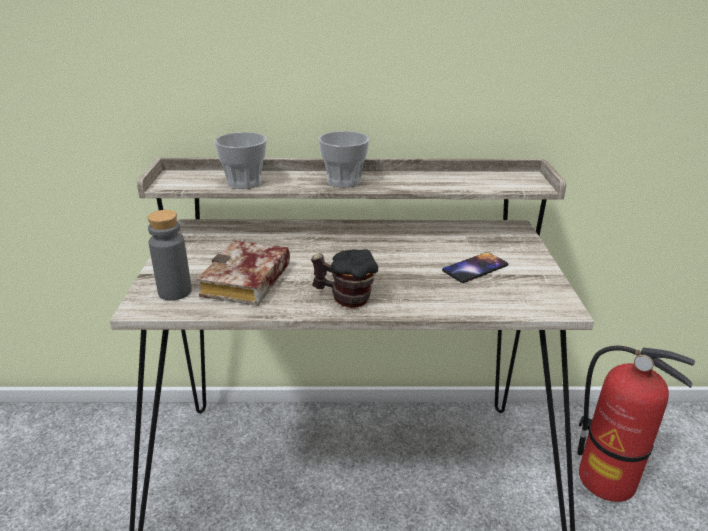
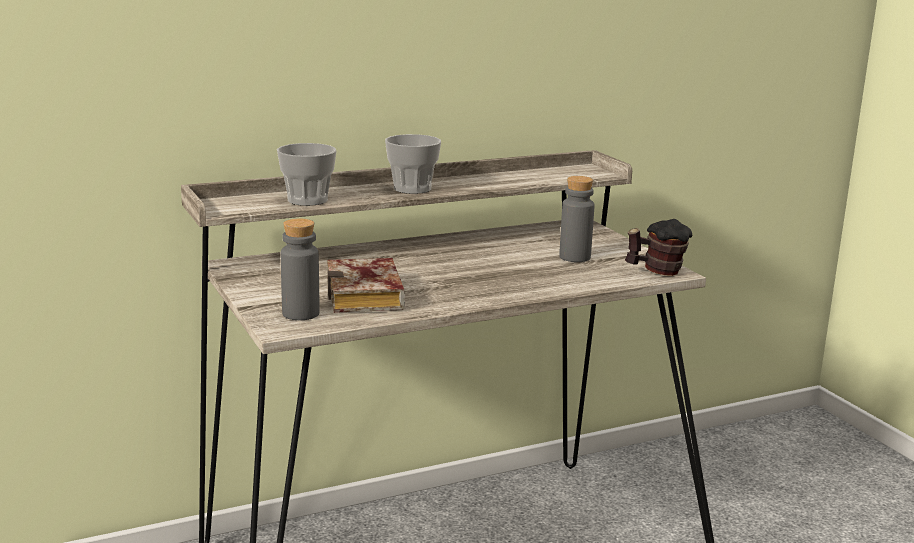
camera: 25 degrees left, 10 degrees down
(345, 298) = (479, 293): mug -> mug (656, 271)
(475, 268) = (574, 257): phone -> grey bottle
(606, 480) = (709, 499): fire extinguisher -> none

